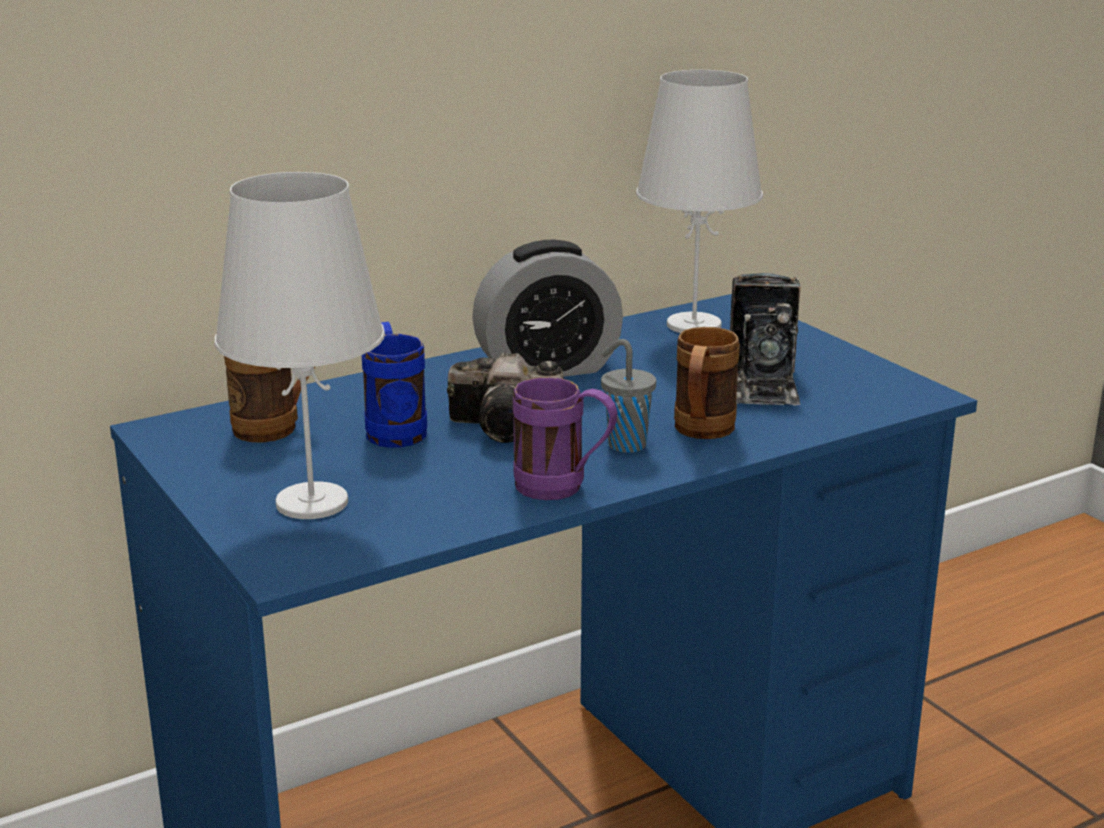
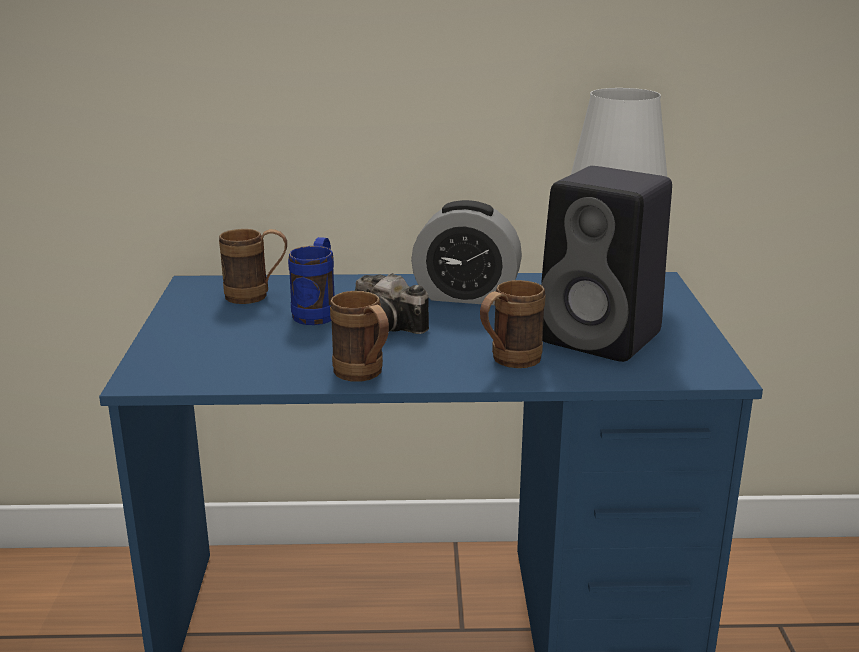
camera: 30 degrees right, 0 degrees up
(312, 502) = (210, 345): white table lamp -> none
(564, 489) = (364, 375): purple mug -> brown mug
(624, 444) = (445, 357): grey cup -> none
(763, 383) = (604, 338): camera -> black speaker

